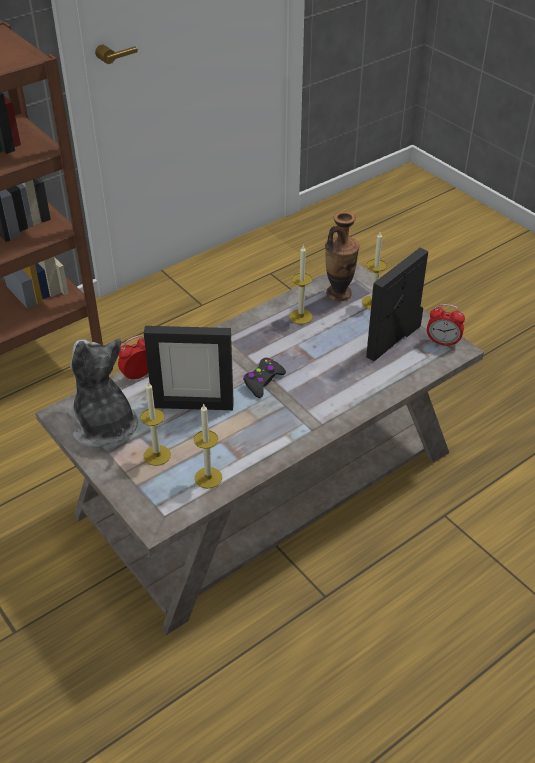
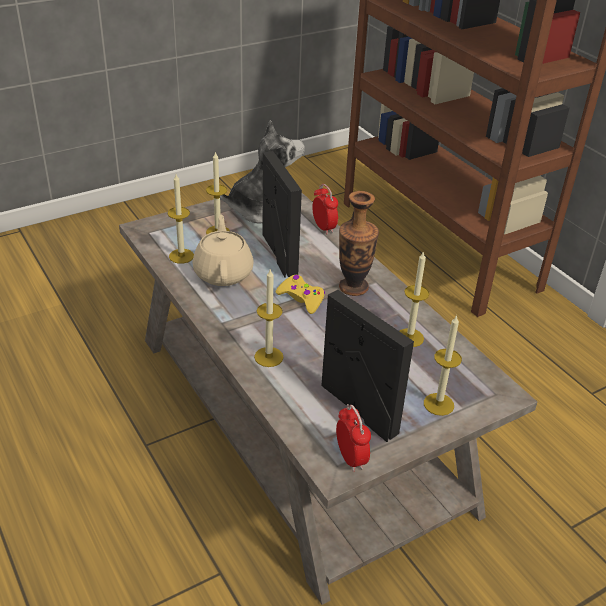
camera: 95 degrees right, 5 degrees down
(193, 404) = (278, 254): picture frame -> picture frame turned 150 degrees clockwise
(232, 440) = (223, 272): none -> beige teapot
(263, 381) = (301, 298): black game controller -> yellow game controller
(339, 293) = (456, 375): vase -> vase (353, 287)
(349, 394) = (268, 357): none -> candle
(442, 342) = (350, 458): alarm clock -> alarm clock turned 135 degrees clockwise

